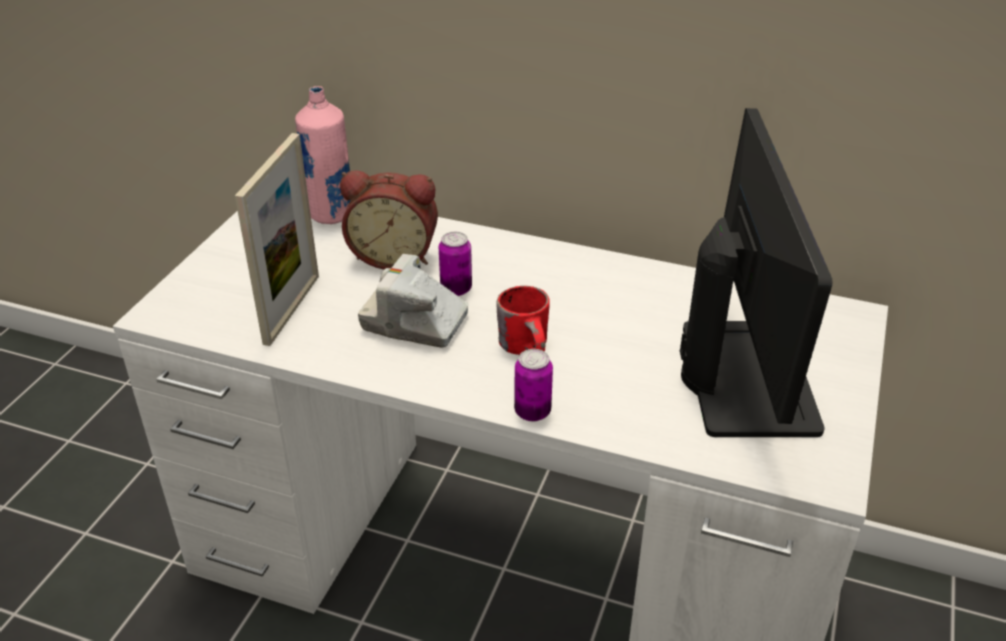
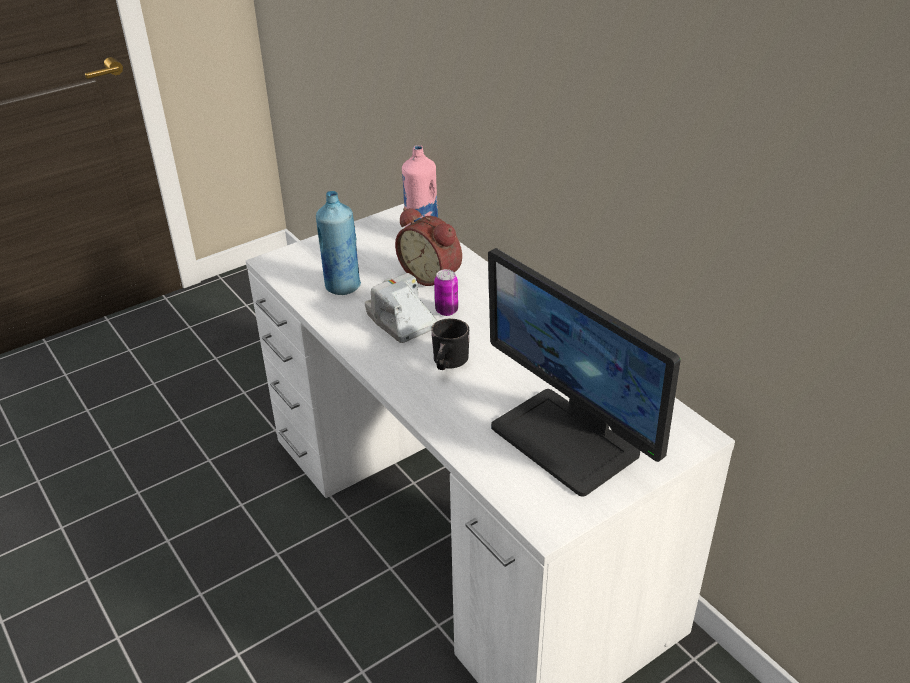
camera: 35 degrees right, 0 degrees up
(292, 309) = (342, 286): picture frame -> blue bottle
(530, 347) = (451, 364): red mug -> black mug
(532, 412) = (411, 402): can -> none
(744, 376) = (567, 440): monitor -> monitor turned 105 degrees clockwise

